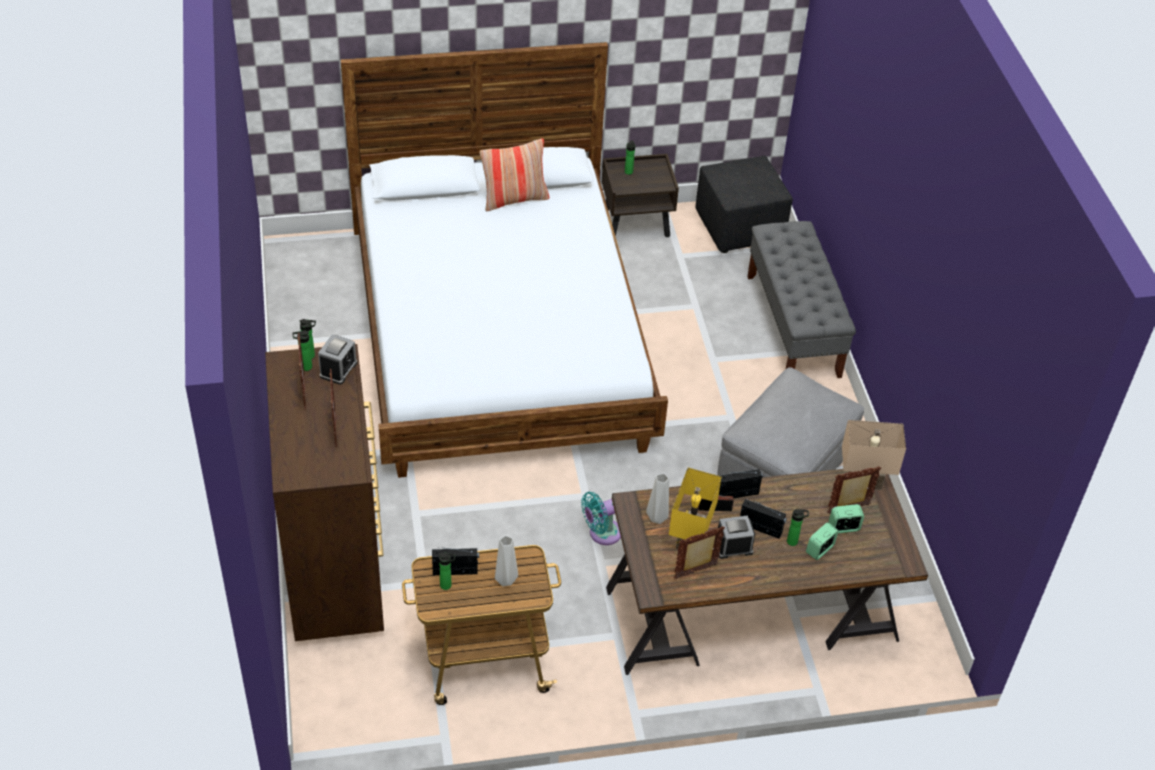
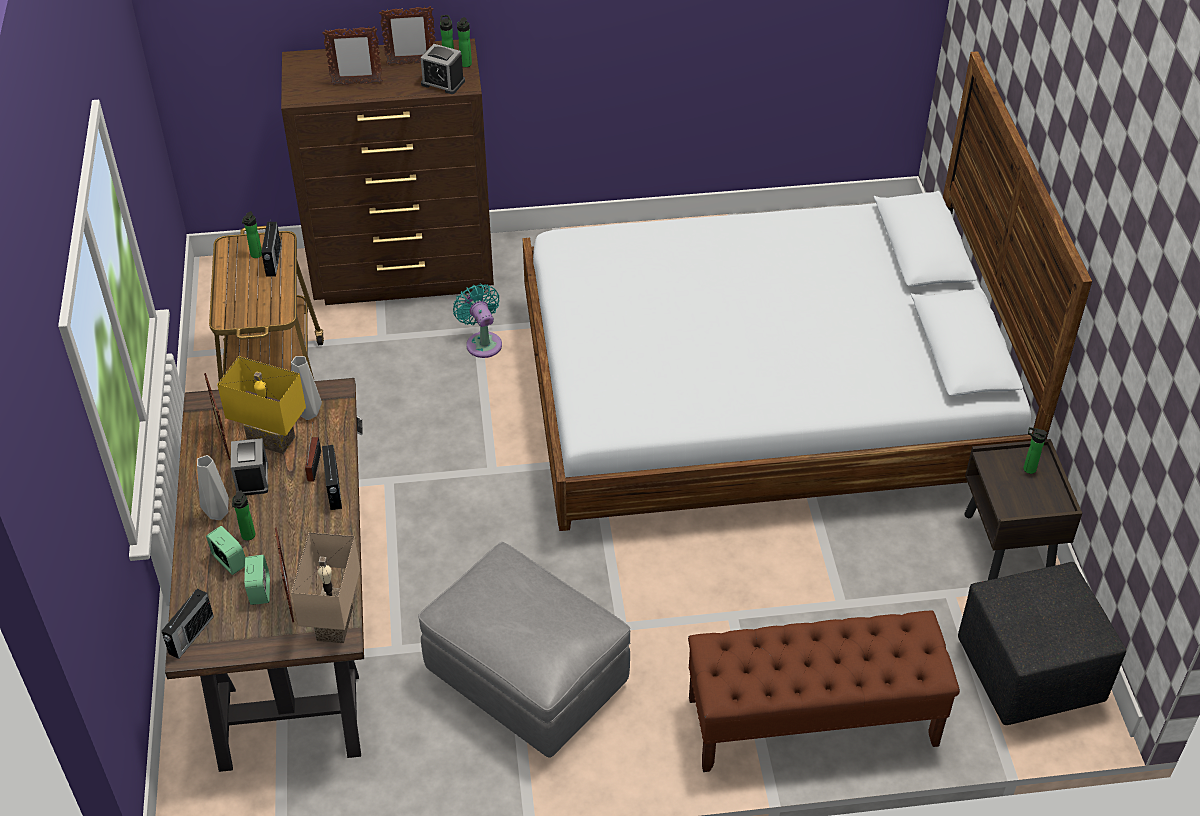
camera: 95 degrees right, 0 degrees up
(504, 581) = (252, 295): grey vase -> grey vase (217, 512)
(514, 199) = (908, 326): pillow -> none
(602, 533) = (432, 482): turquoise fan -> turquoise fan (482, 342)
(761, 528) = (275, 507): radio -> radio (190, 636)
(793, 326) = (811, 722): grey bench -> brown bench

